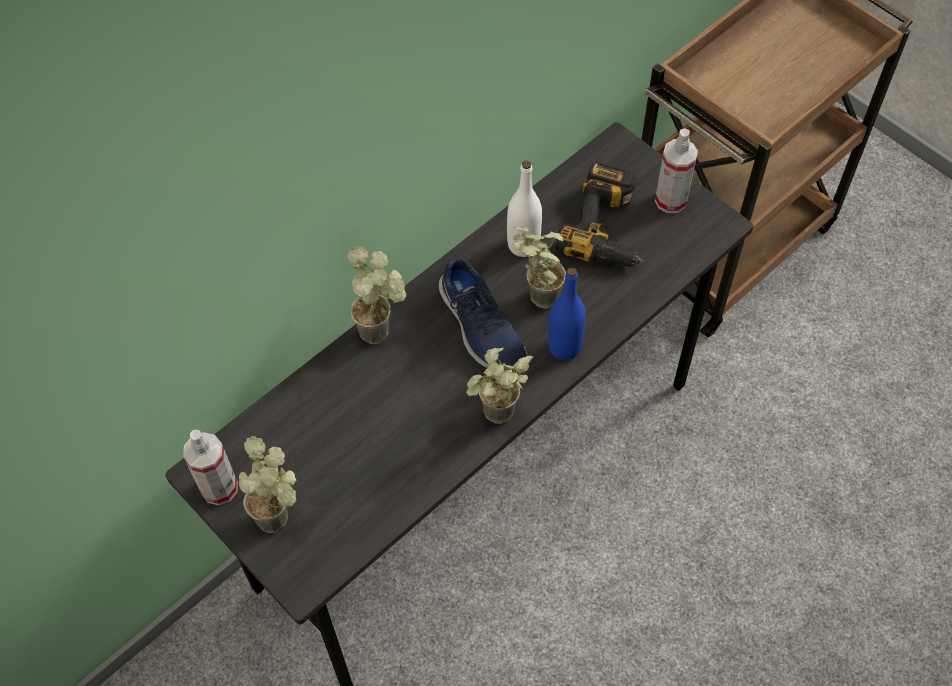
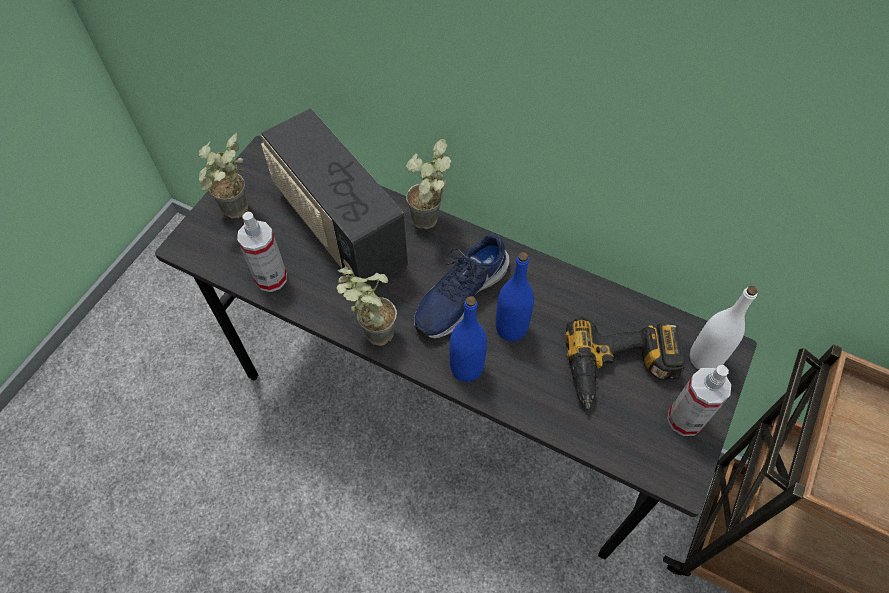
camera: 70 degrees right, 0 degrees up
(219, 488) = (253, 169): spray bottle -> spray bottle (271, 278)
(352, 417) = (339, 230): none -> radio
(523, 245) = (564, 302): white bottle -> white bottle (704, 358)
(535, 297) = (511, 328): potted plant -> blue bottle

